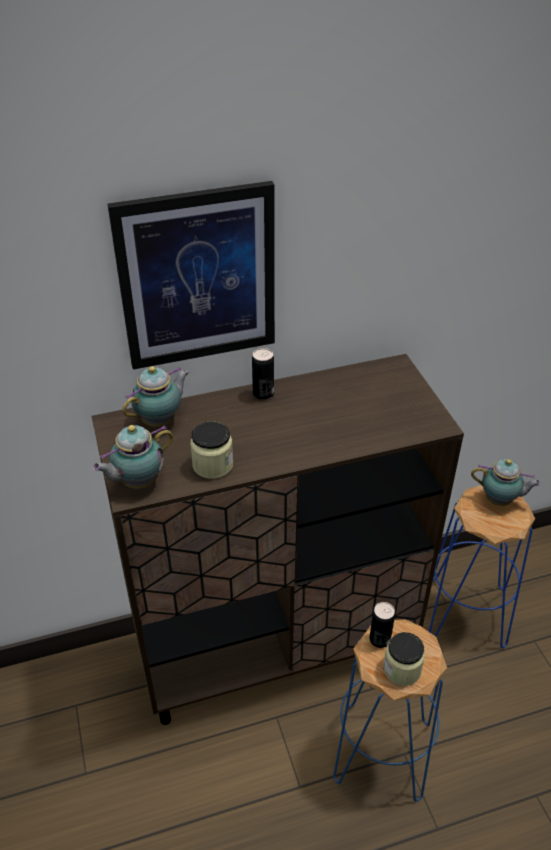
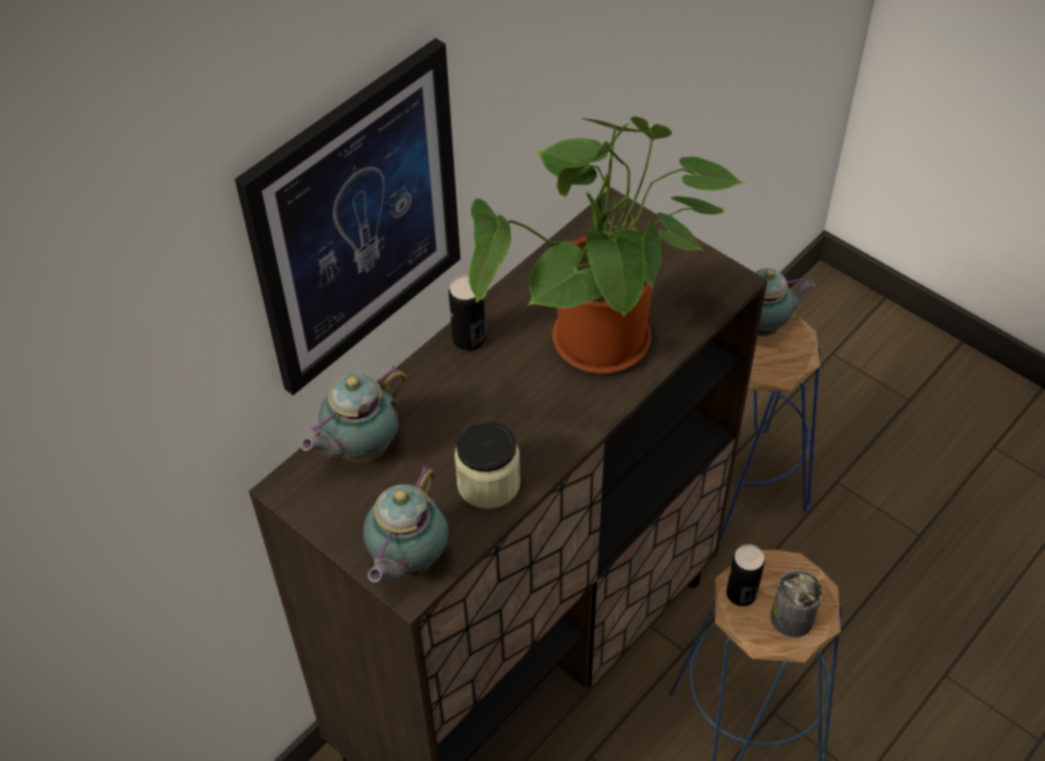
camera: 30 degrees left, 10 degrees up
(161, 420) = (360, 449): teapot -> teapot turned 150 degrees counterclockwise
(332, 428) = (602, 351): none -> potted plant
(402, 669) = (792, 618): jar -> can

